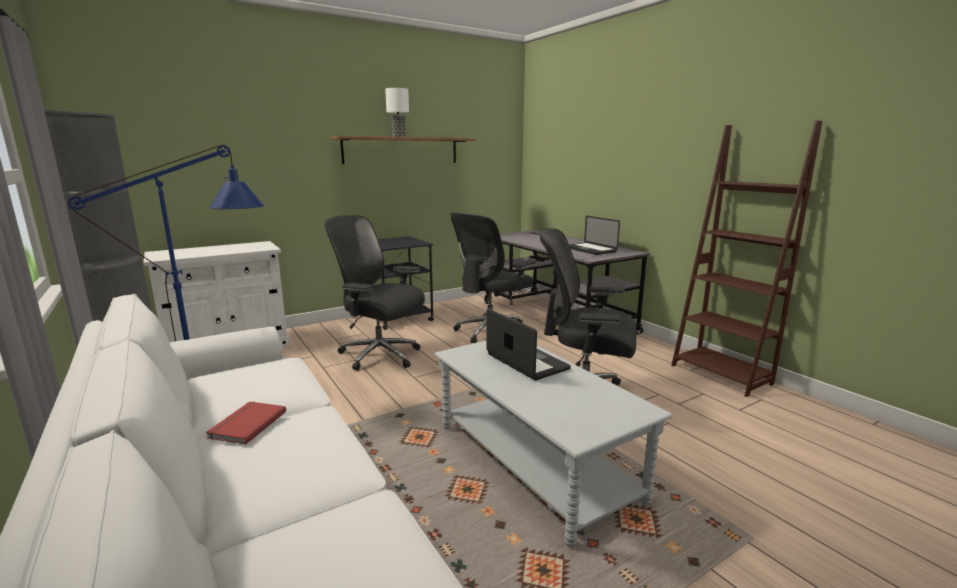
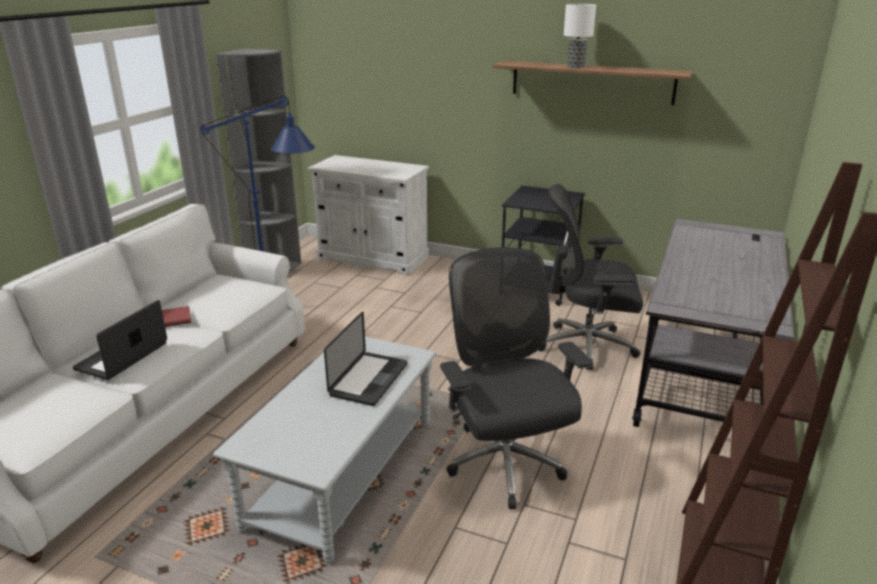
camera: 55 degrees right, 10 degrees up
(381, 355) = (444, 319): office chair -> none
(590, 249) = (722, 294): laptop -> laptop (122, 356)

